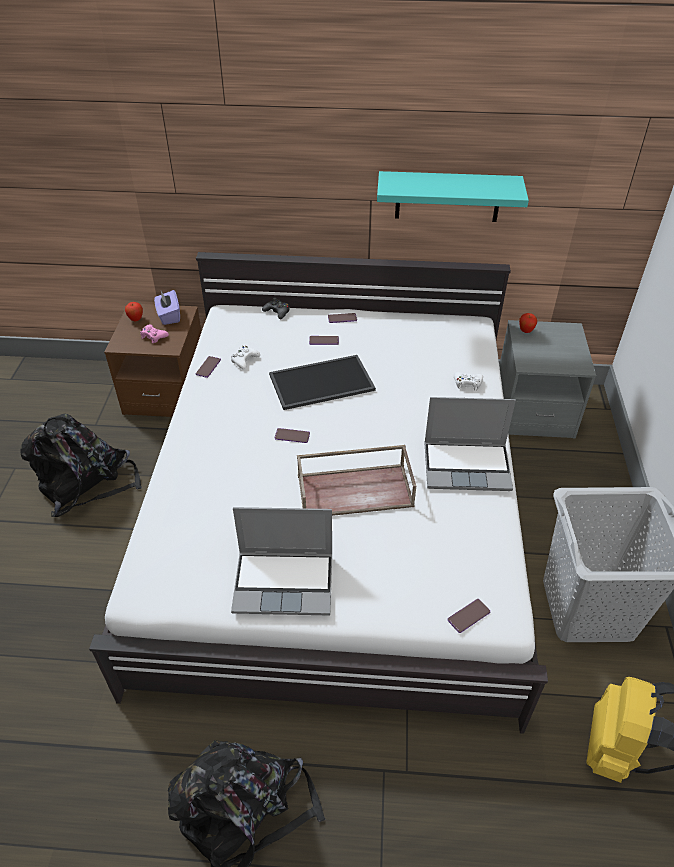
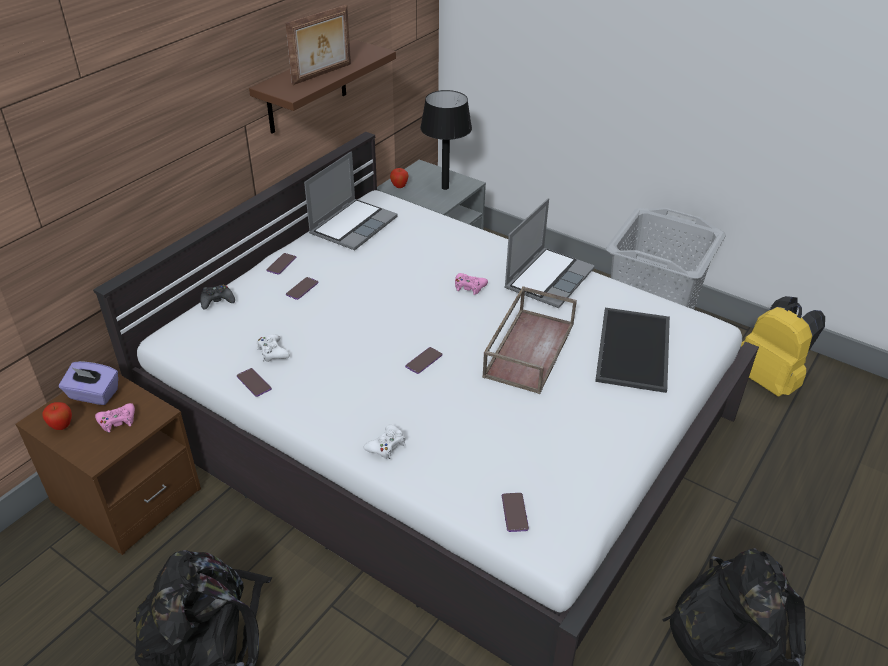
camera: 60 degrees left, 5 degrees down
(285, 582) = (609, 434): laptop -> laptop (353, 225)
(321, 383) = (366, 314): tray -> tray (635, 350)
(407, 423) = (469, 287): none -> pink game controller
(439, 188) = (323, 74): none -> picture frame
(447, 196) = (307, 88): turquoise shelf -> brown shelf
(467, 383) = (450, 236): white game controller -> white game controller (386, 446)
(468, 616) = (703, 345): phone -> phone (514, 512)
(556, 355) = (444, 187): none -> black table lamp

